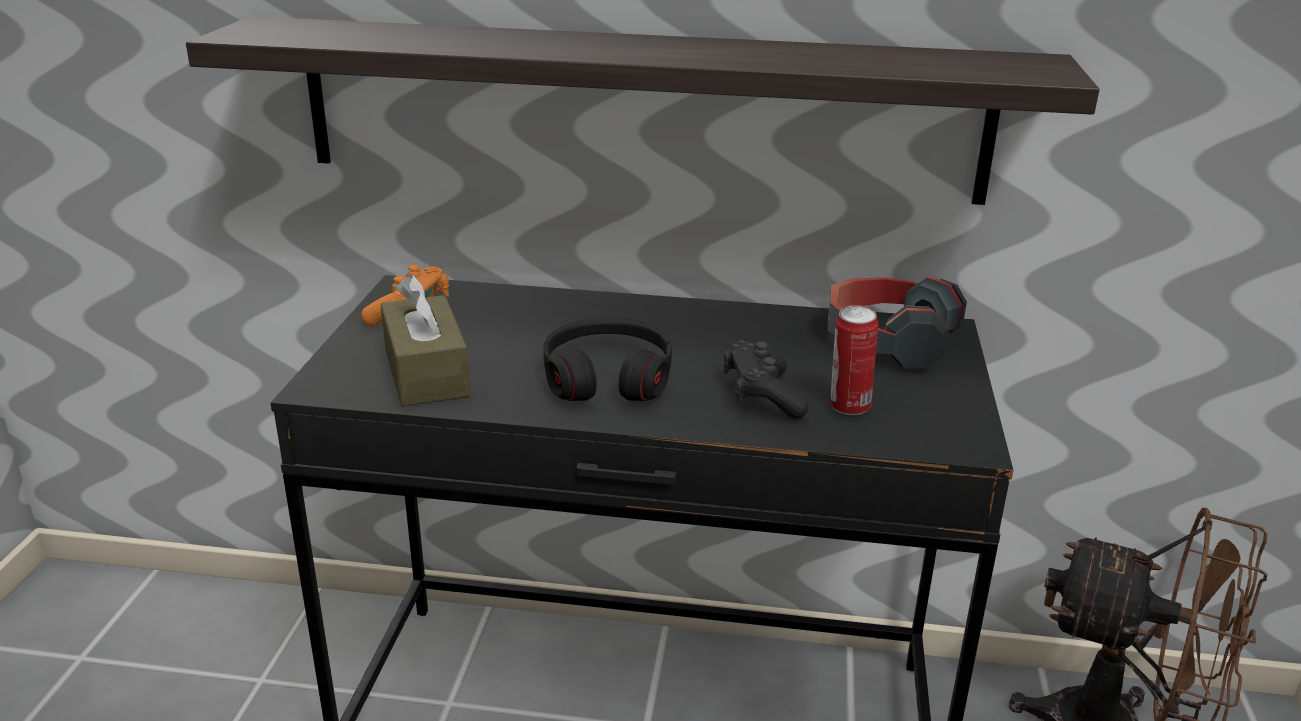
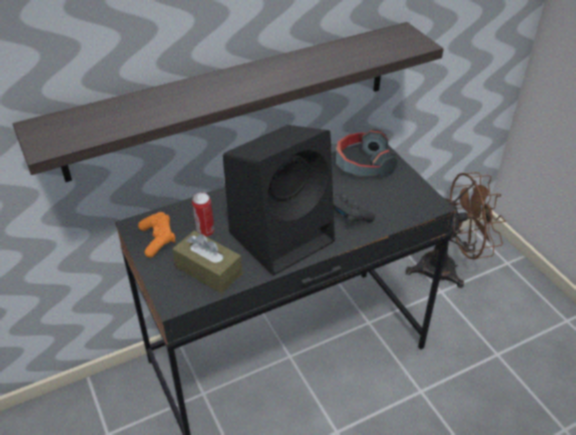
camera: 35 degrees left, 15 degrees up
(607, 377) = (283, 235): black headphones -> black speaker
(848, 407) = (381, 206): can -> can (205, 232)

